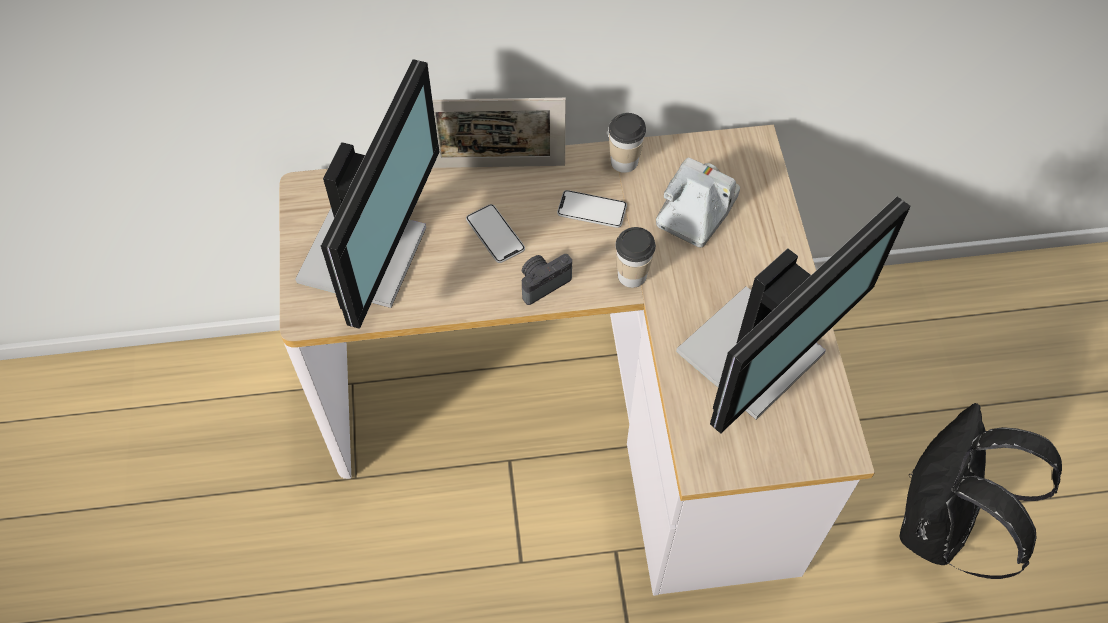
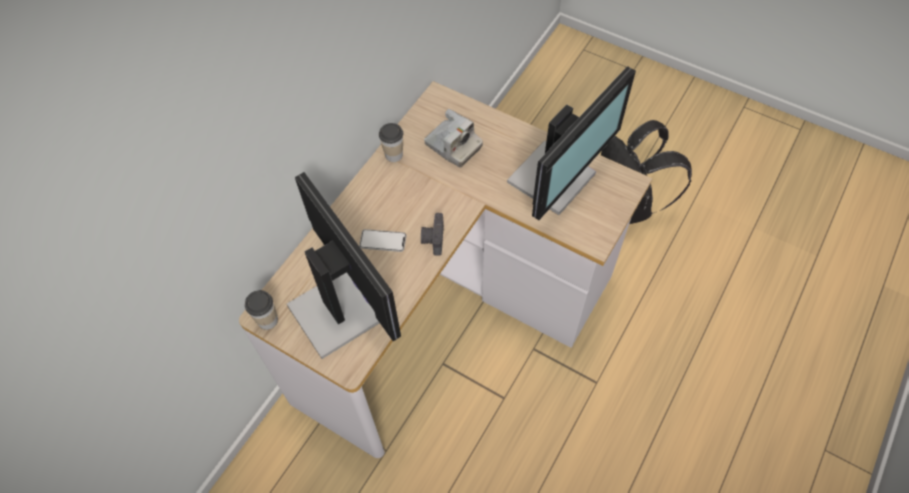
camera: 50 degrees left, 0 degrees up
(496, 166) = (339, 212): picture frame -> none
(592, 210) = (409, 188): phone -> none
(632, 275) = (464, 198): cup -> cup (267, 320)
(696, 211) = (453, 146): camera -> camera turned 150 degrees clockwise
(756, 355) = (555, 179): monitor -> monitor turned 45 degrees clockwise

